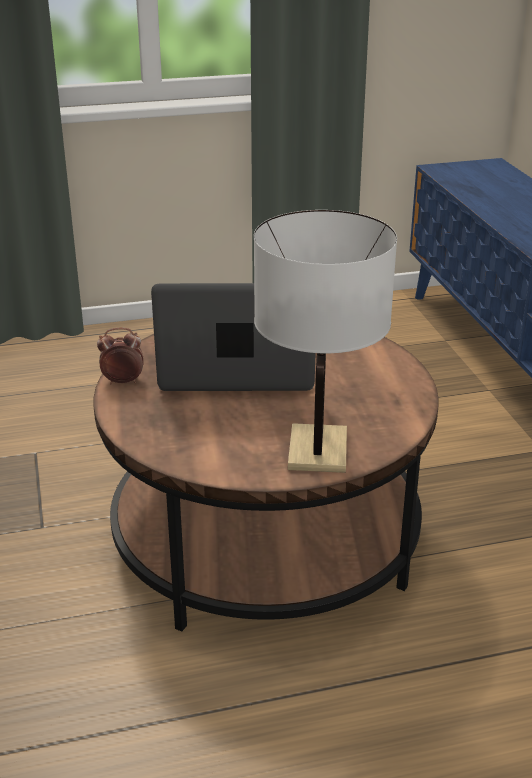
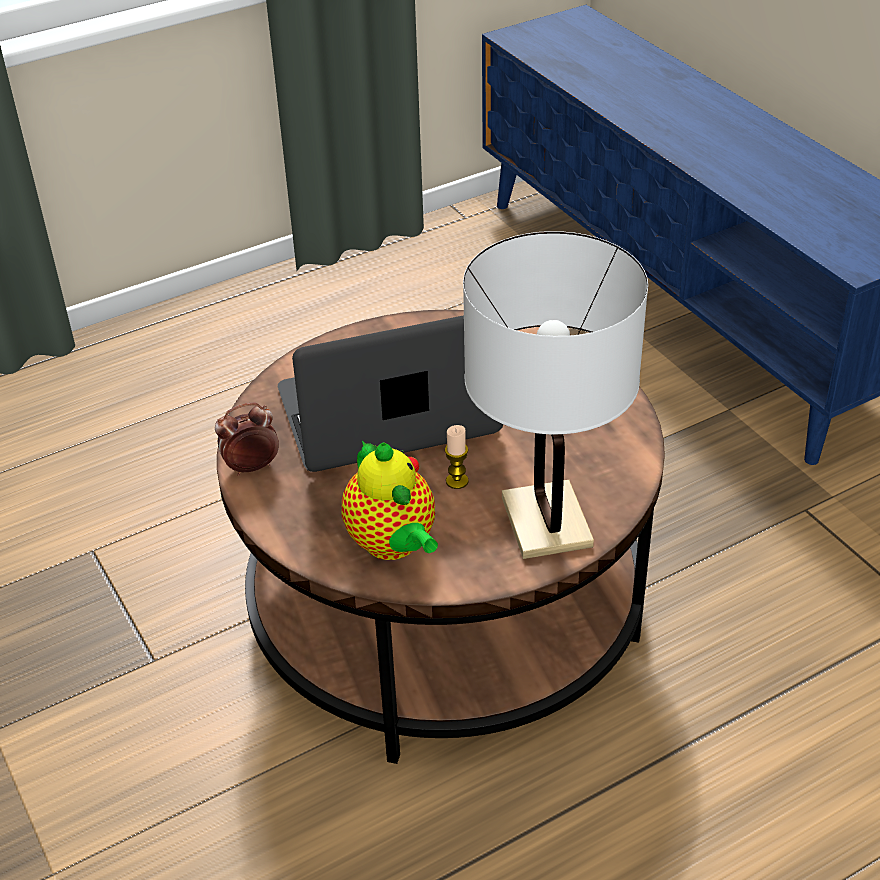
camera: 15 degrees left, 10 degrees up
(196, 444) = (393, 545): none -> teapot
(264, 414) = (457, 481): none -> candle

